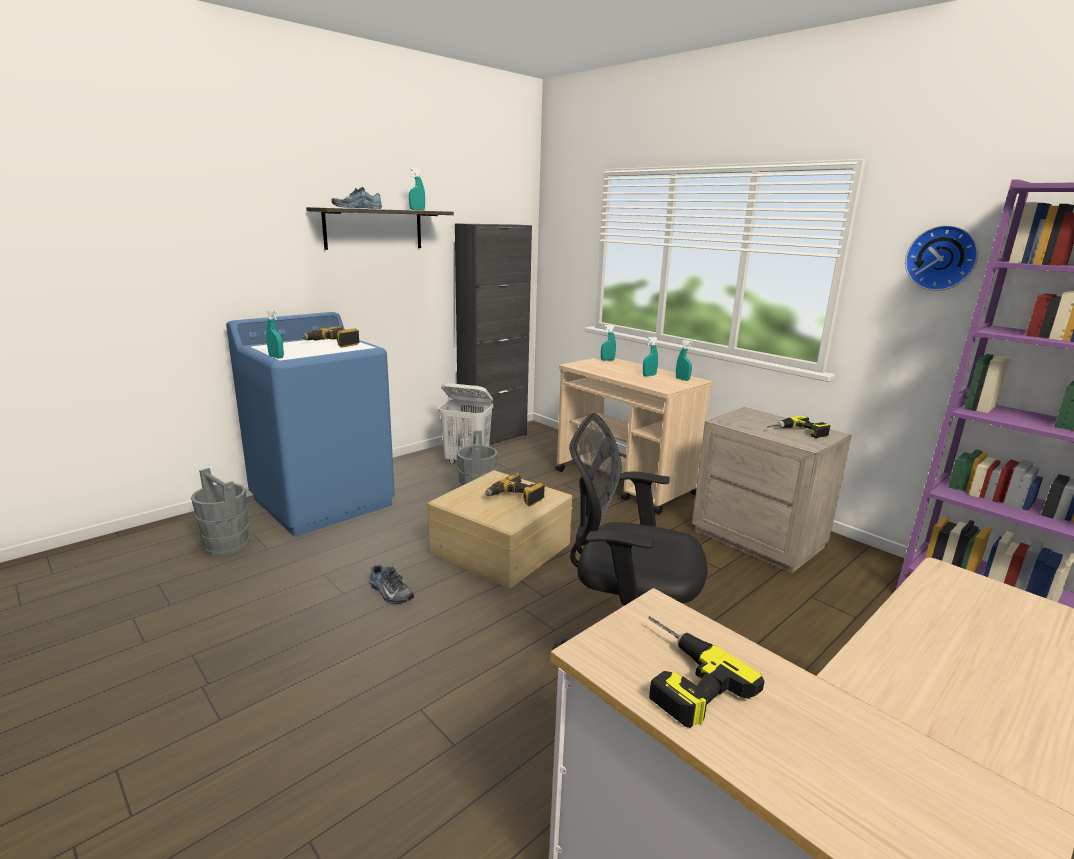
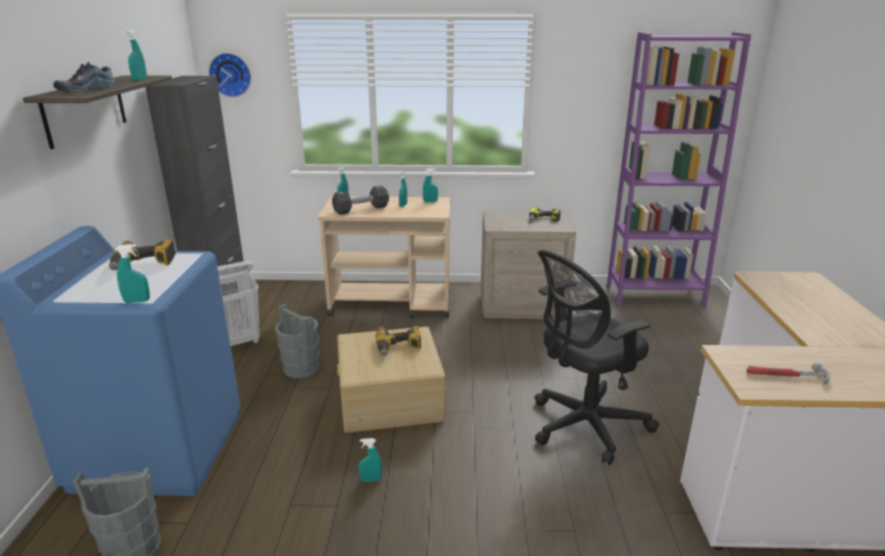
camera: 45 degrees left, 5 degrees up
(389, 592) = (371, 479): shoe -> turquoise spray bottle
(604, 369) = (361, 209): none -> black dumbbell
(676, 675) = (786, 376): power drill -> hammer
(941, 258) = (594, 82): wall clock -> wall clock (231, 74)

